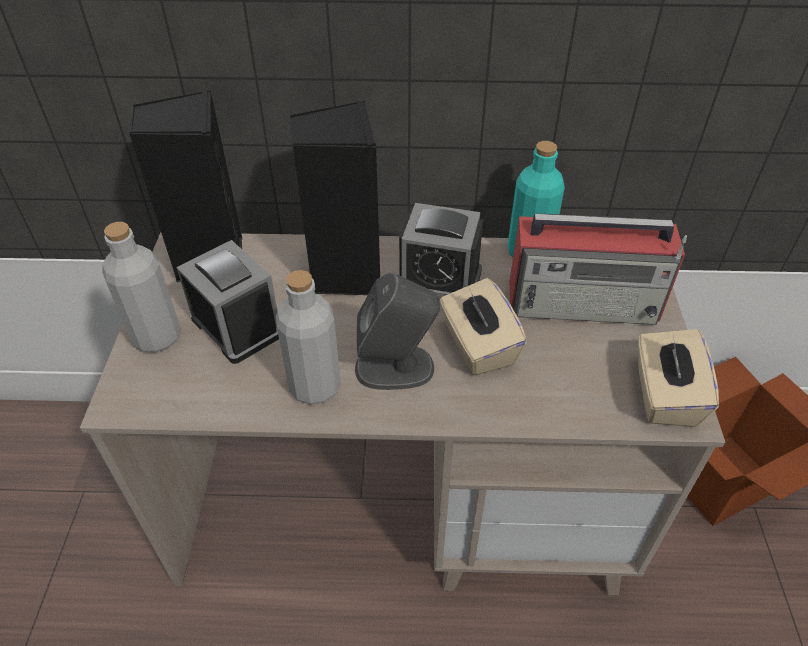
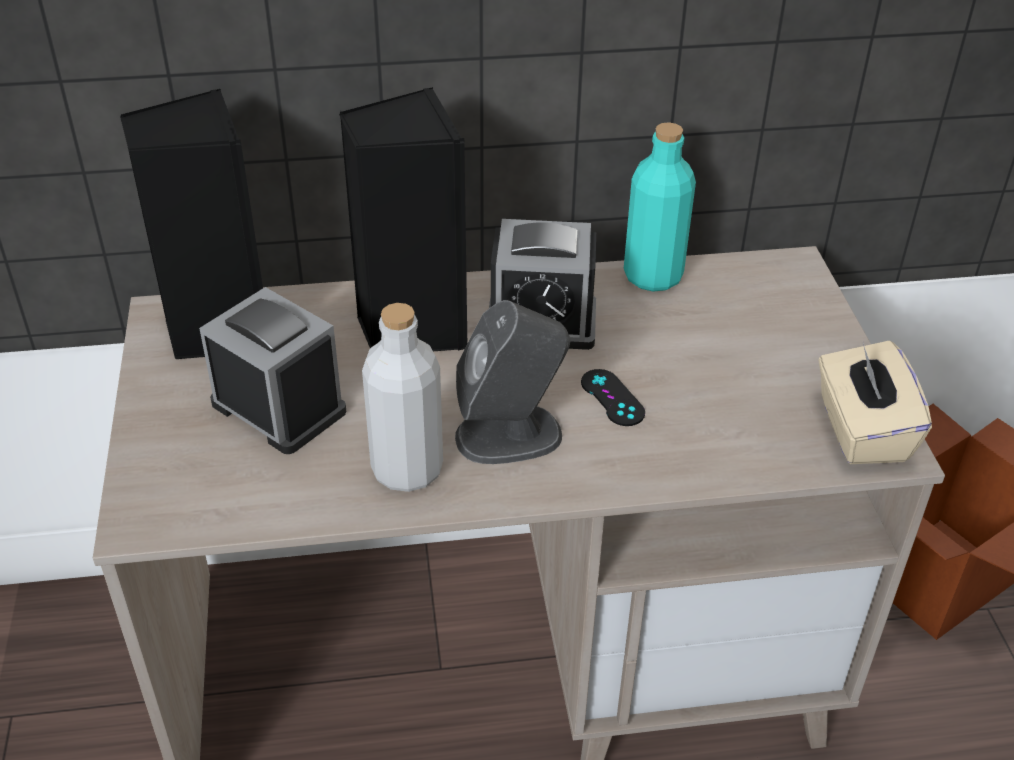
camera: 10 degrees left, 5 degrees down
(157, 337) = (168, 433): grey bottle -> none
(477, 346) = (612, 398): beige tissue box -> black game controller
(585, 303) = (739, 331): radio -> none

